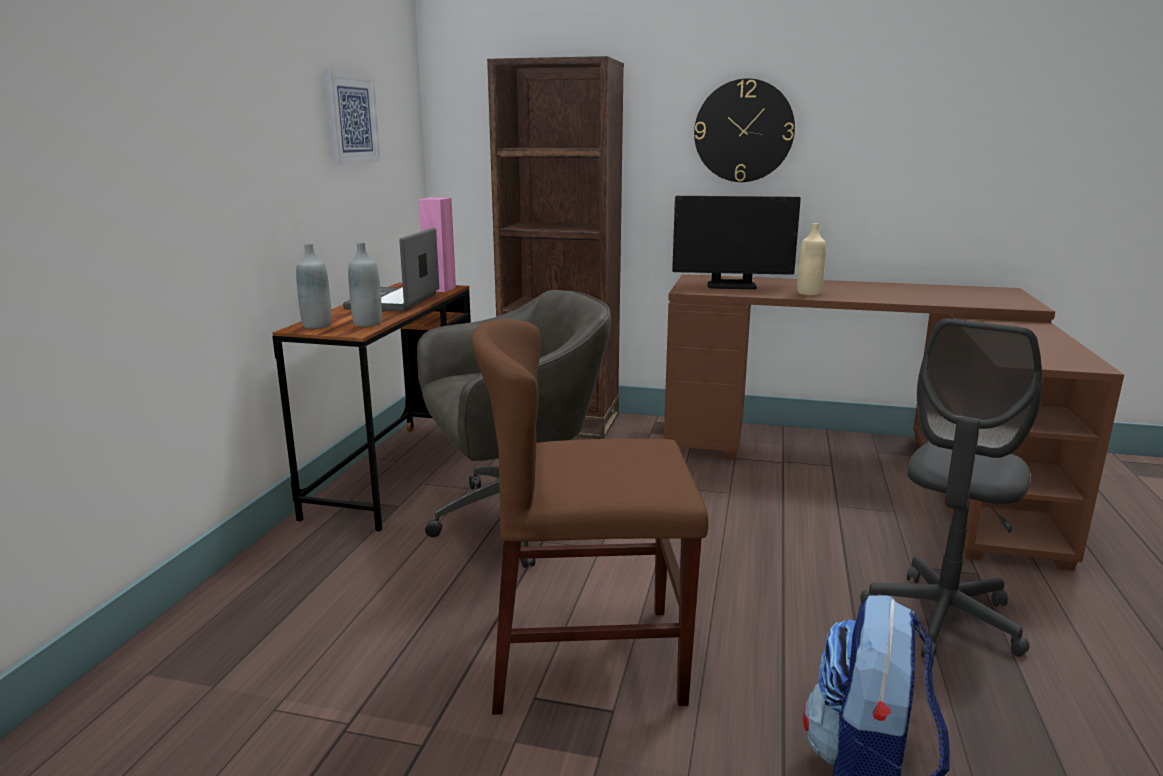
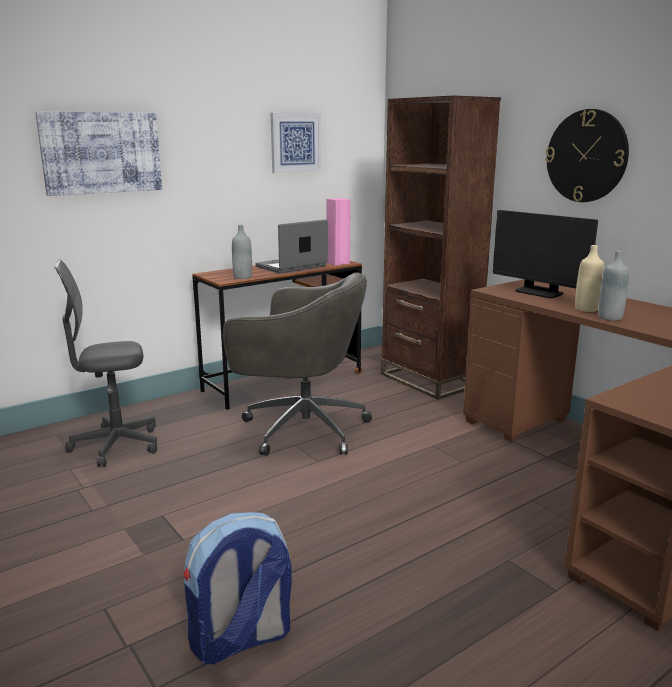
camera: 40 degrees right, 0 degrees up
(131, 126) = (101, 153): none -> picture
(317, 325) = (218, 274): grey bottle -> grey bottle (610, 317)
(586, 657) = (214, 510): brown chair -> none
(942, 619) = (461, 600): grey office chair -> grey office chair (116, 445)

